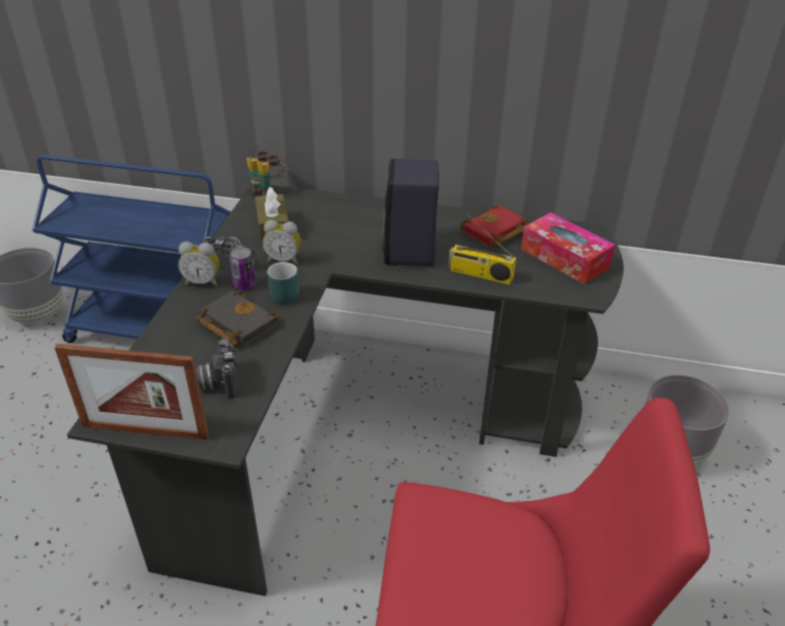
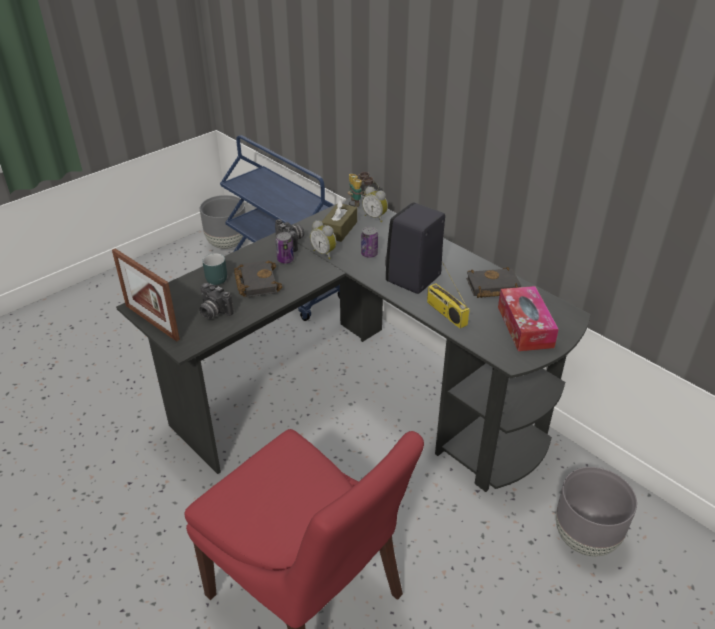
camera: 35 degrees right, 0 degrees up
(203, 282) = (263, 249): alarm clock -> alarm clock (375, 217)
(218, 382) = (213, 312): camera -> camera turned 75 degrees counterclockwise
(280, 295) = (299, 275): turquoise mug -> turquoise mug (216, 277)
(336, 243) = (369, 254): none -> can
(495, 232) = (492, 288): red book -> black book

